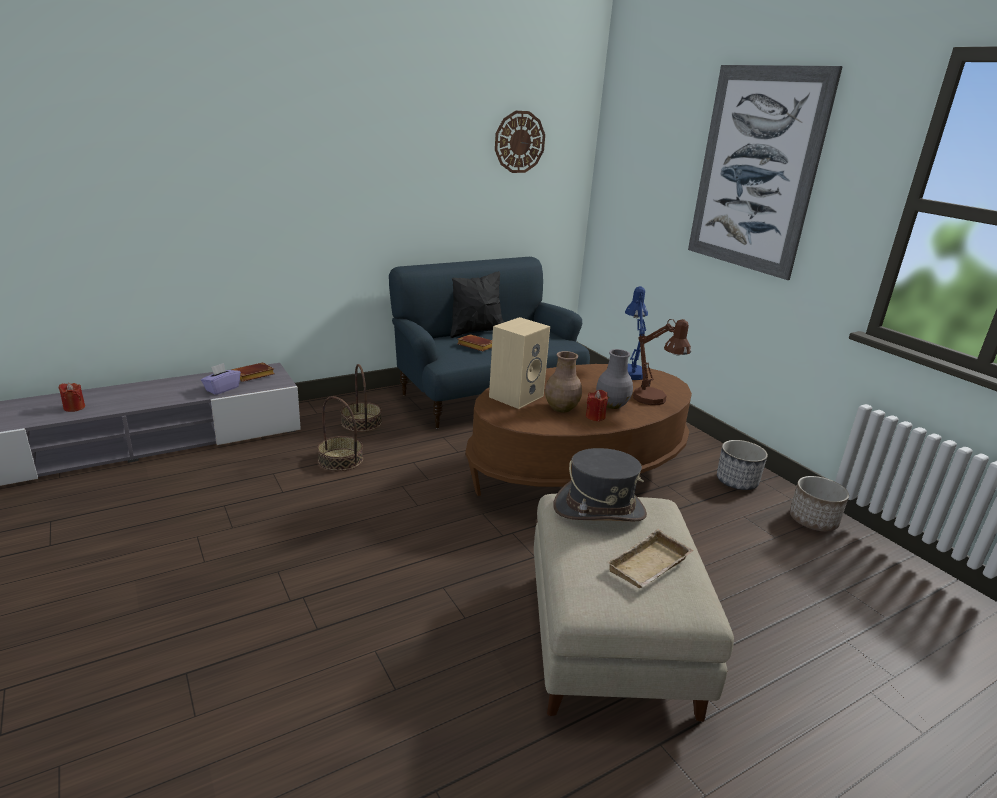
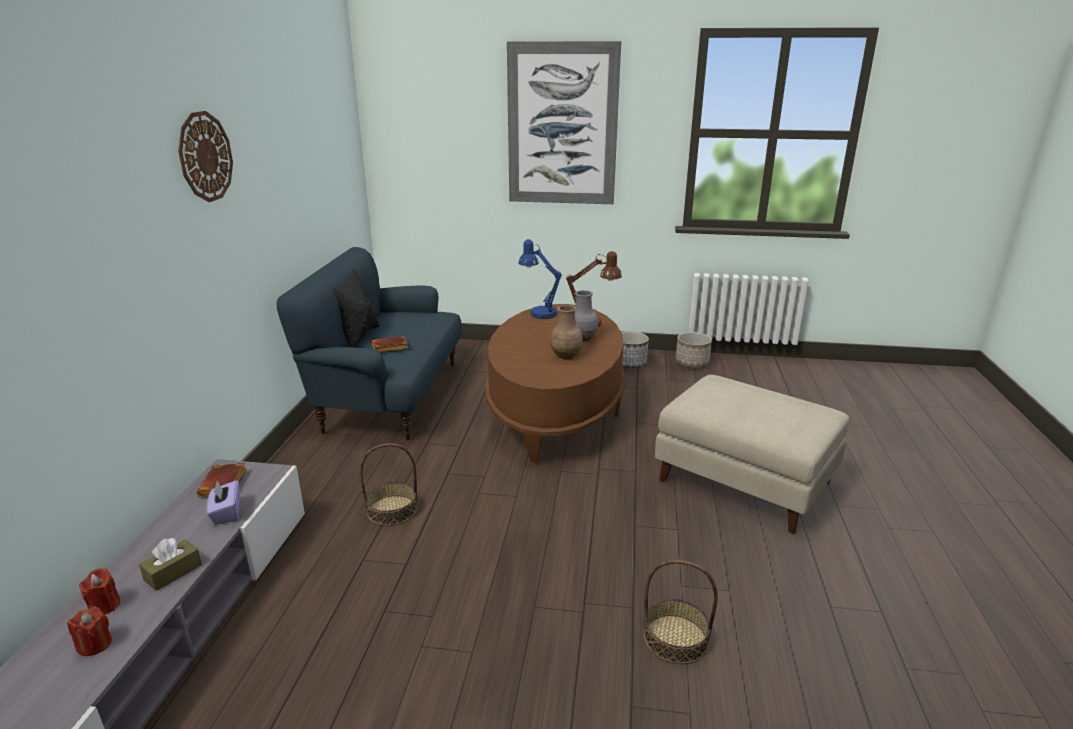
camera: 50 degrees left, 0 degrees up
(150, 399) = (173, 572): none -> brown tissue box
(361, 422) = (340, 474): basket -> basket (675, 638)
(516, 396) = (524, 363): beige speaker -> none
(519, 142) = (322, 131): wall clock -> wall clock (205, 156)
(595, 417) = (593, 350): red candle -> red candle (105, 606)
(599, 509) = (709, 397): grey hat -> none
(650, 567) = (783, 407): beige tray -> none

